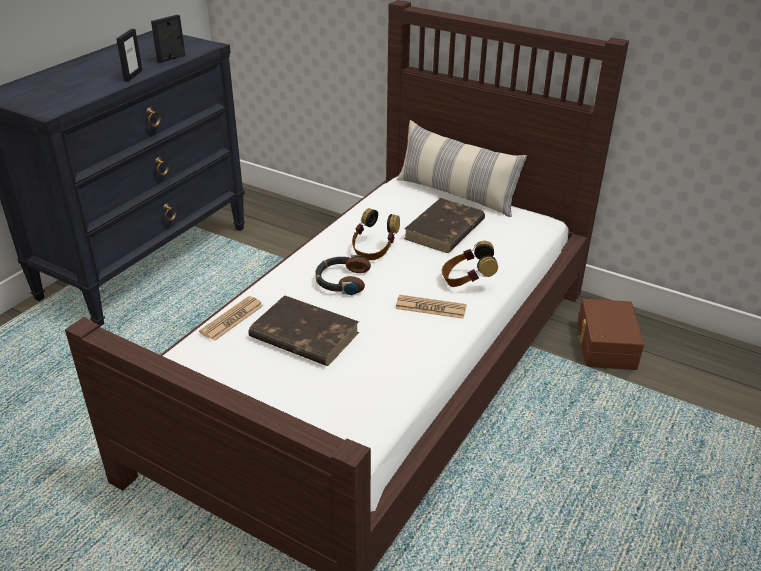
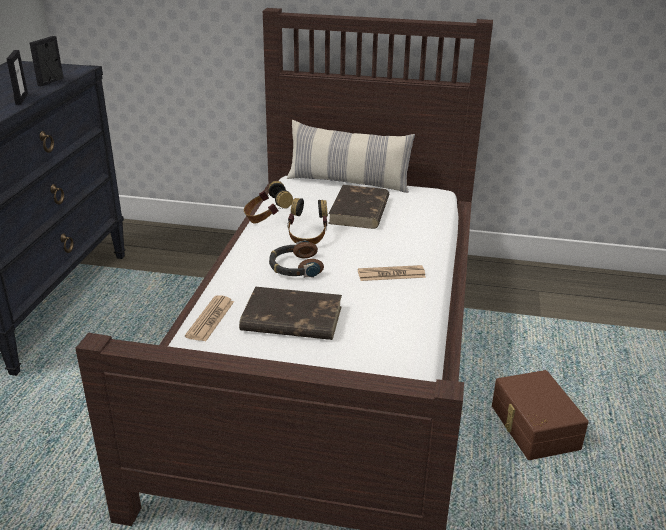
camera: 20 degrees left, 5 degrees down
(467, 281) = (407, 248): headphones -> headphones (267, 218)
(604, 345) = (507, 293): brown storage box -> brown storage box (532, 428)

